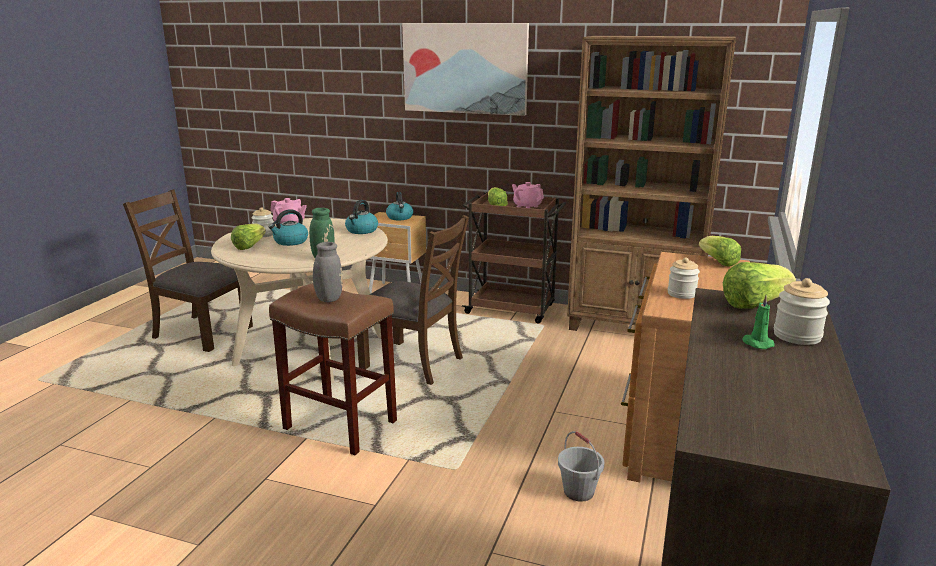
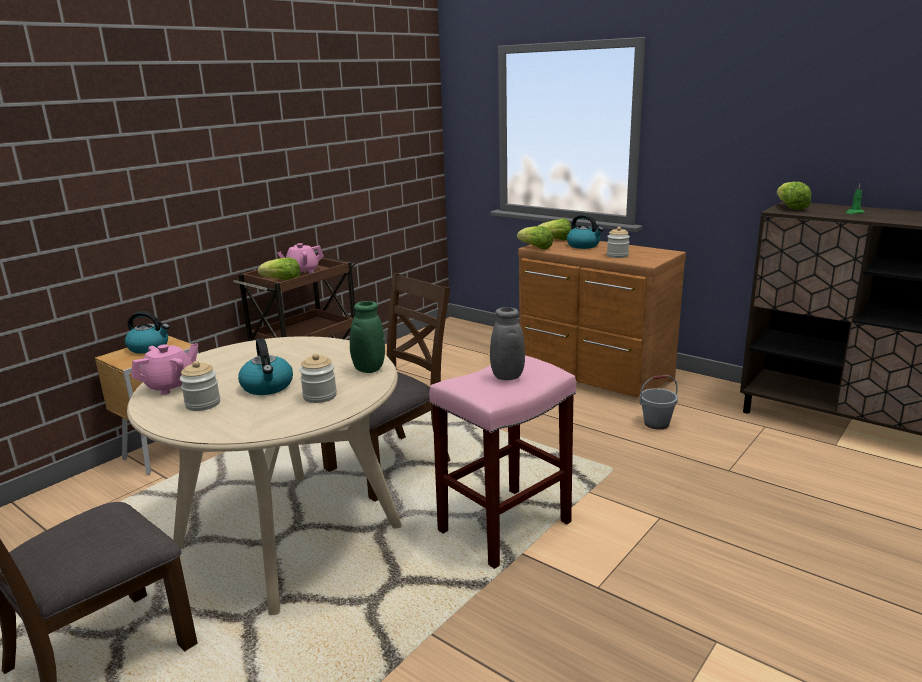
camera: 70 degrees left, 0 degrees up
(249, 246) = (254, 414): lettuce -> lettuce (535, 248)
(342, 425) = (505, 525): brown stool -> pink stool
(361, 230) = (273, 346): kettle -> kettle (584, 245)
(465, 68) = (181, 122): picture -> none
(634, 327) = (408, 352): brown bookcase -> none
(797, 336) = (839, 208): jar -> jar (320, 396)

